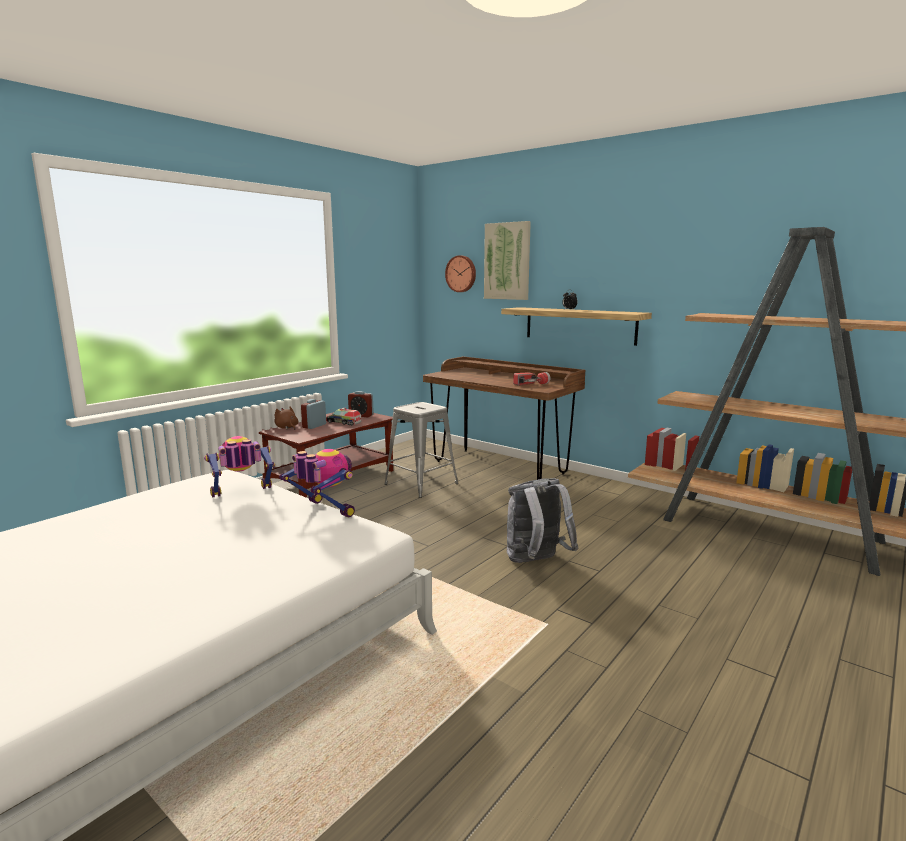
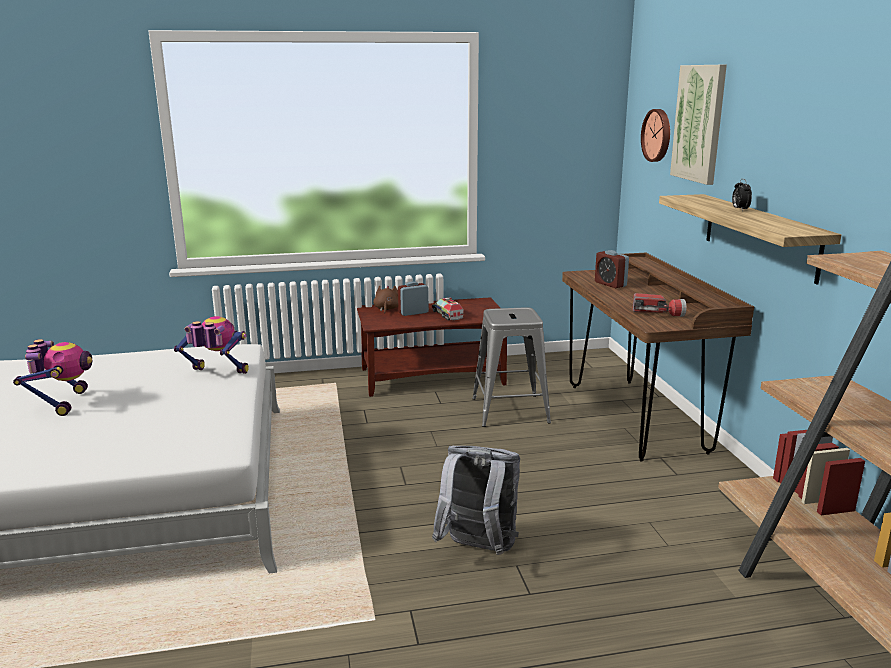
camera: 40 degrees right, 5 degrees up
(323, 511) = (235, 411): toy robot -> toy robot (63, 403)
(361, 415) = (480, 309): alarm clock -> alarm clock (610, 284)

